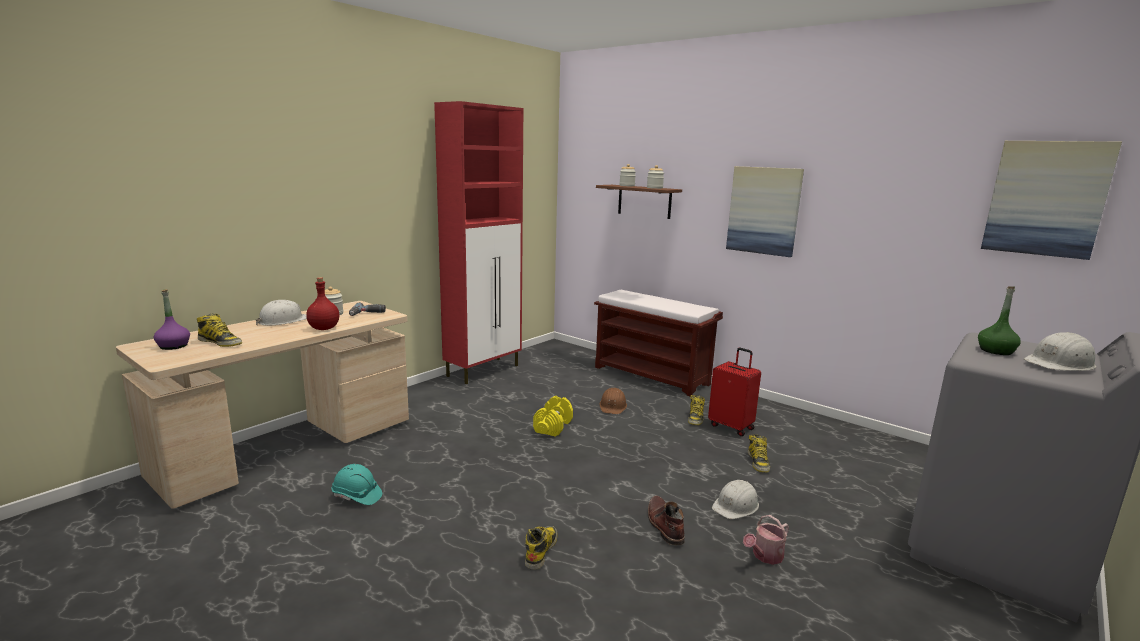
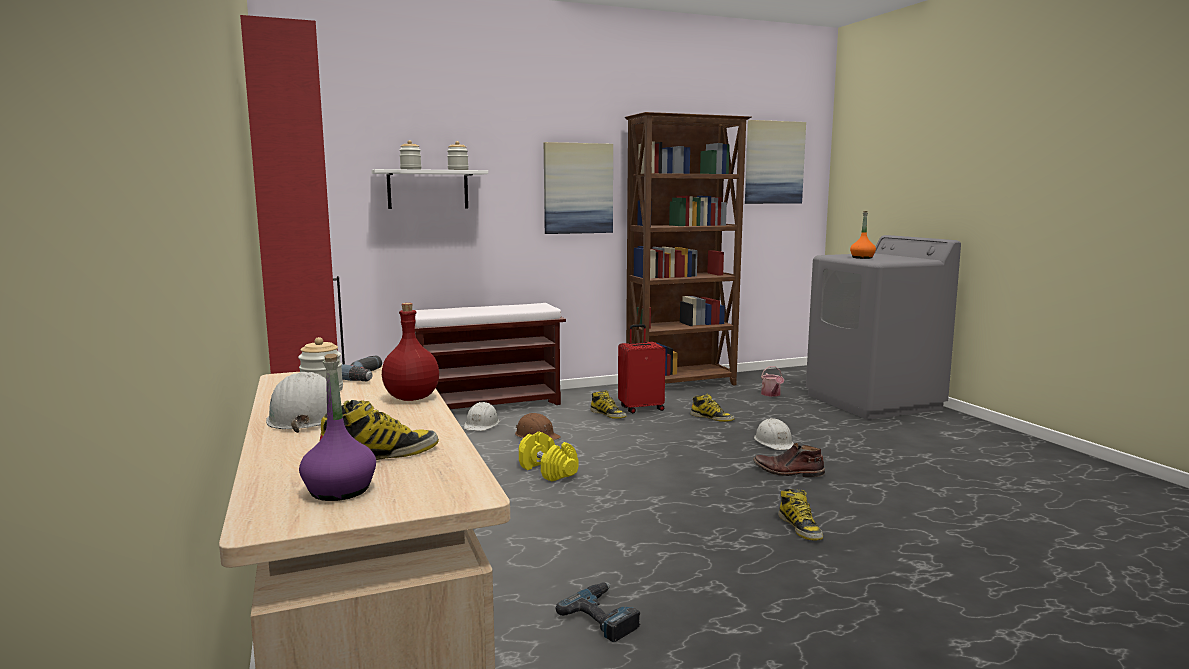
camera: 60 degrees left, 5 degrees down
(357, 496) = (604, 616): turquoise hard hat -> power drill
(541, 550) = (800, 528): boot -> boot turned 150 degrees counterclockwise
(644, 201) = (428, 189): brown shelf -> white shelf
(765, 556) = (850, 453): watering can -> watering can (771, 394)
(832, 429) = (682, 385): none -> brown bookcase
(995, 351) = (862, 258): green bottle -> orange bottle
(1060, 363) = (894, 256): white hard hat -> white hard hat (481, 424)

